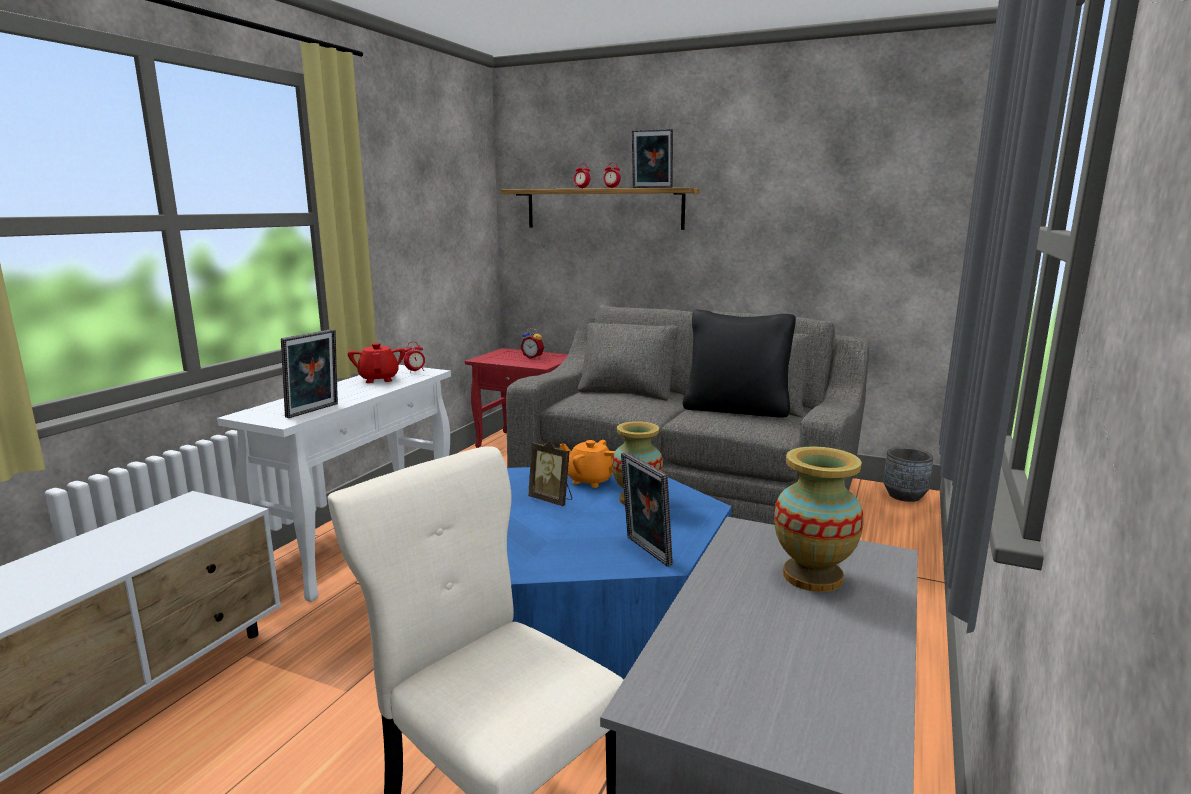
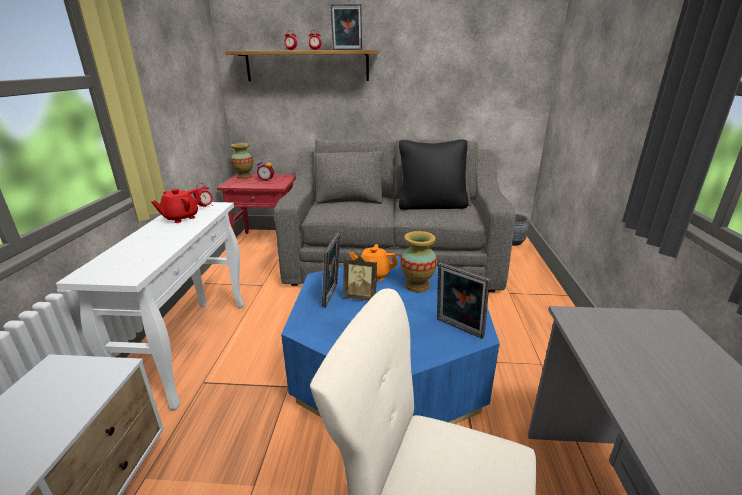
camera: 20 degrees left, 10 degrees up
(315, 411) = (150, 260): picture frame -> picture frame (332, 295)
(379, 379) = (180, 218): red teapot -> red teapot turned 105 degrees counterclockwise
(813, 577) = (657, 350): vase -> vase (244, 176)

